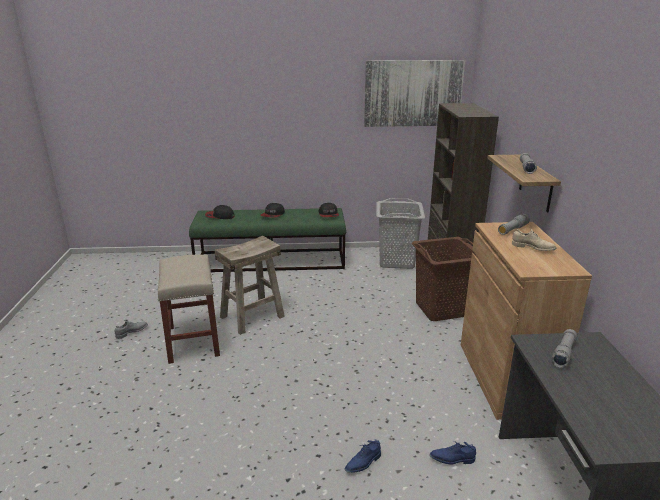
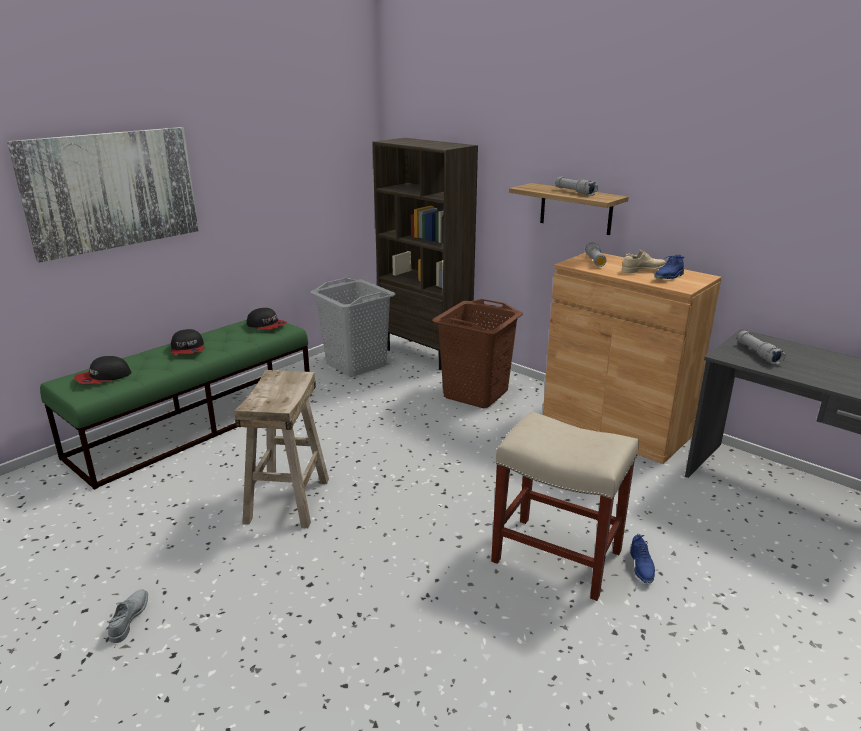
camera: 45 degrees left, 0 degrees up
(193, 342) = (258, 572): beige stool -> beige stool (559, 556)
(413, 93) = (324, 133): picture -> picture (112, 190)
(452, 459) = (688, 515): blue shoe -> blue shoe (668, 277)

